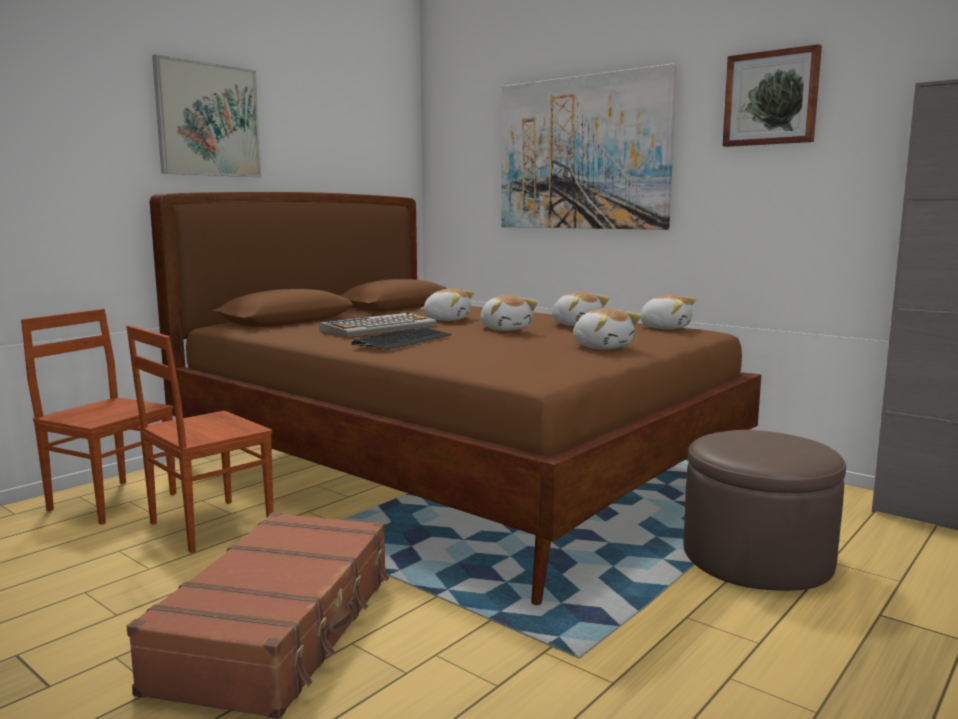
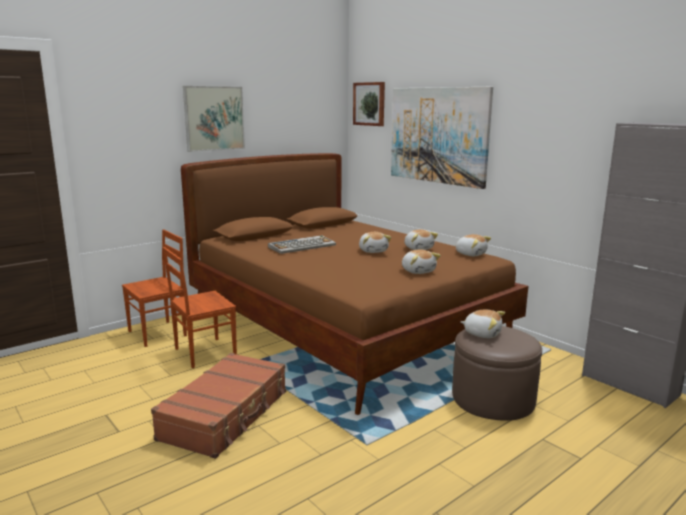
camera: 10 degrees right, 5 degrees up
(113, 501) = (158, 333): brown chair -> brown chair turned 105 degrees clockwise
(403, 340) = (309, 259): keyboard -> none
(447, 319) = (345, 239): plush toy -> plush toy (482, 333)
(771, 98) = (546, 114): picture -> picture (369, 104)

